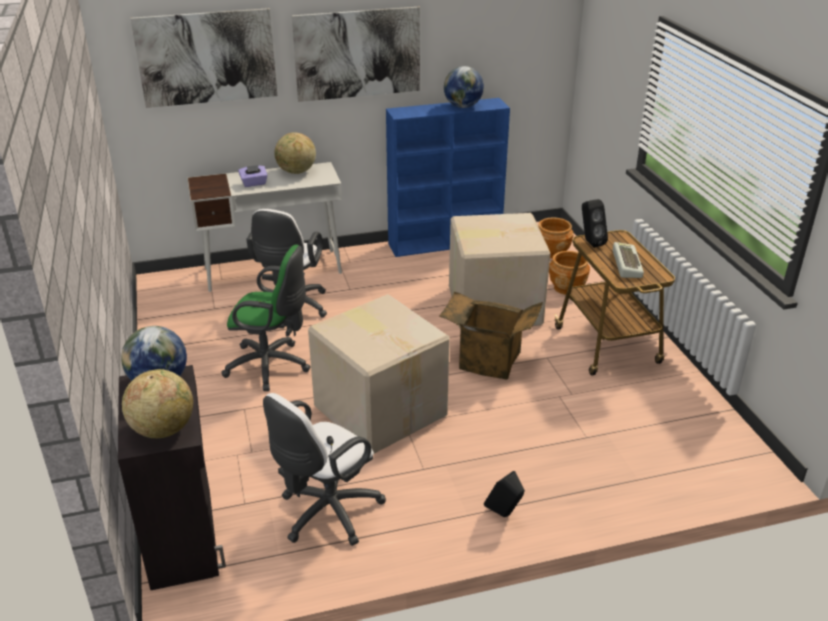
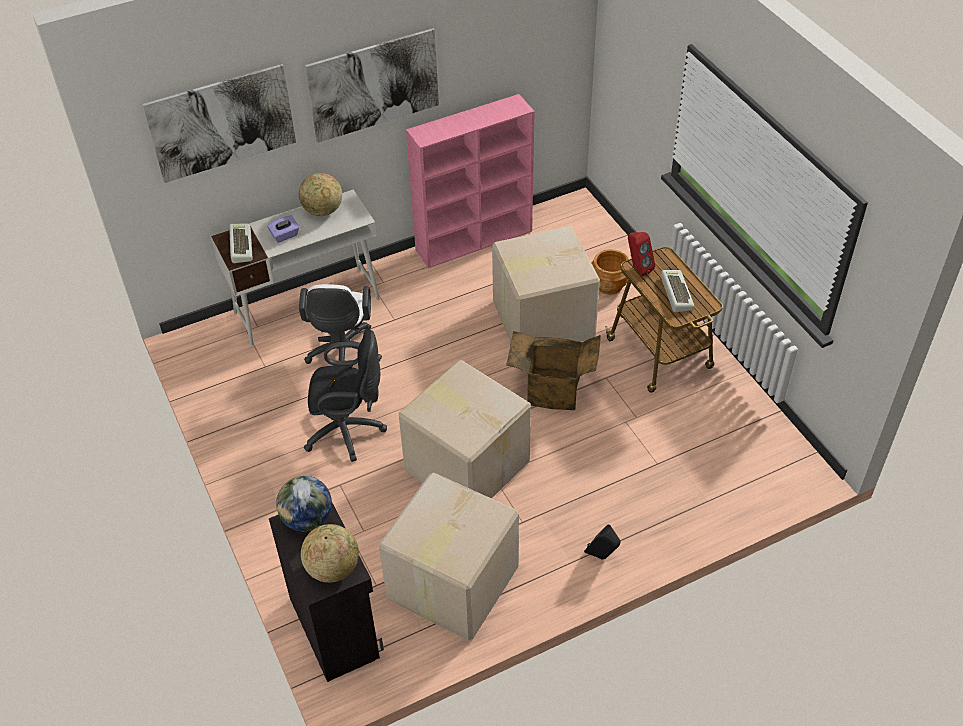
camera: 10 degrees left, 15 degrees up
(210, 185) = (240, 245): none -> keyboard
(272, 366) = (348, 430): green office chair -> black office chair
(326, 514) = (450, 583): white office chair -> cardboard box
(446, 242) = (475, 240): blue bookcase -> pink bookcase
(462, 106) = (485, 115): globe -> none
(552, 252) = (586, 238): brown planter -> none
(590, 242) = (637, 268): black speaker -> red speaker

